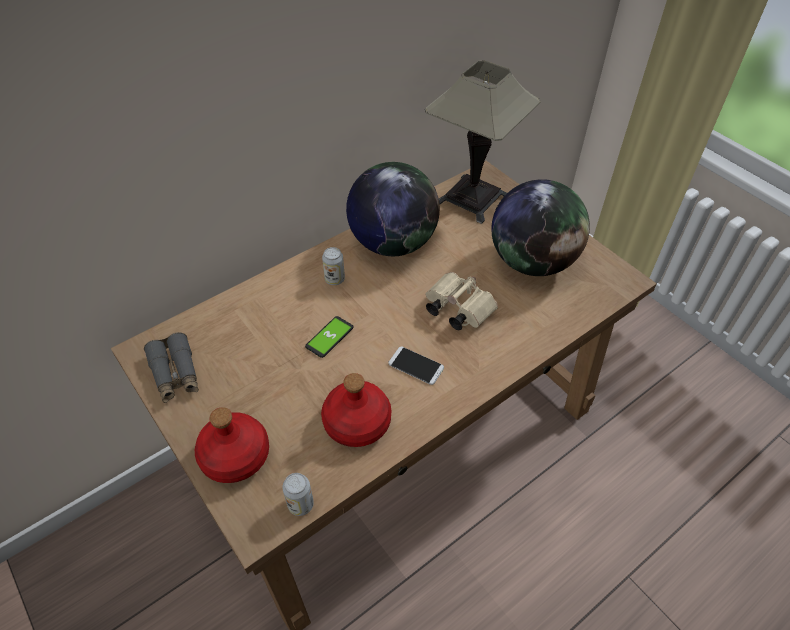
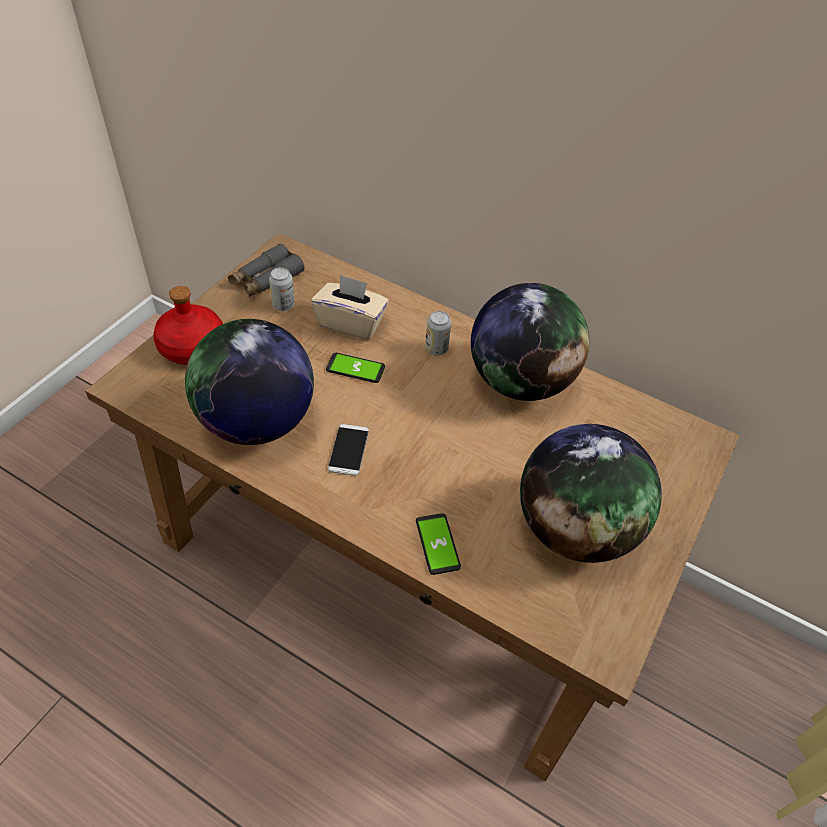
camera: 65 degrees right, 0 degrees up
(273, 325) = (351, 323): none -> beige tissue box
(300, 504) = (154, 407): can -> can (283, 305)
(357, 423) = (256, 422): red bottle -> globe
(456, 309) = (449, 466): beige binoculars -> none
(472, 198) = (650, 437): table lamp -> none
(522, 337) = (437, 544): none -> phone

